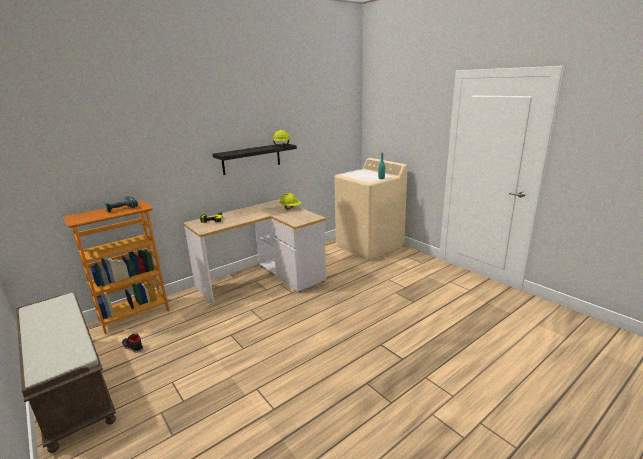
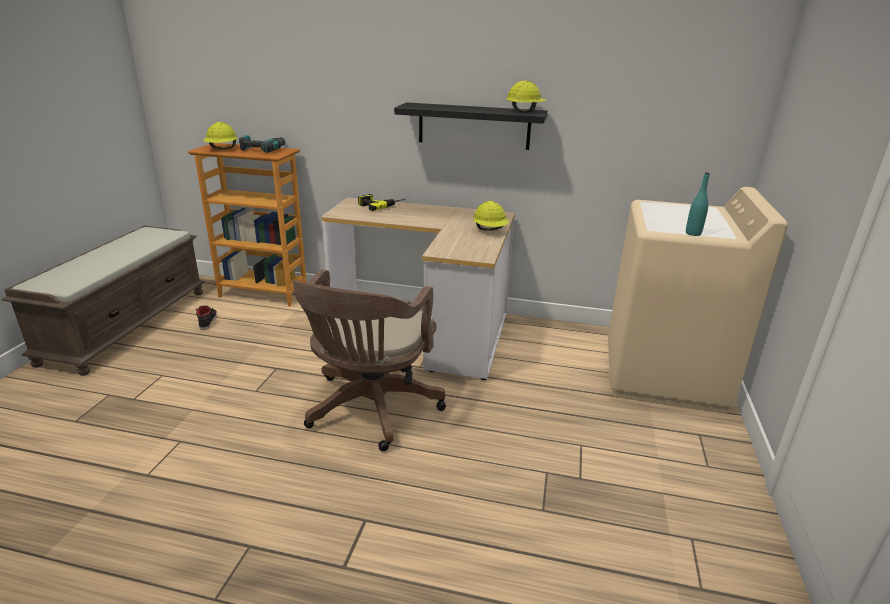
camera: 50 degrees right, 5 degrees up
(90, 216) = (222, 149): none -> yellow hard hat
(308, 317) = (370, 410): none -> brown office chair

